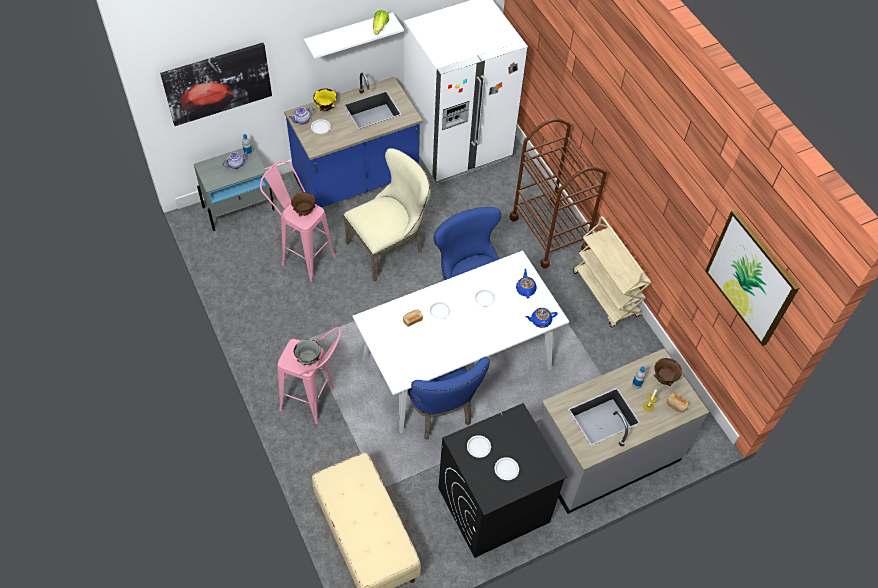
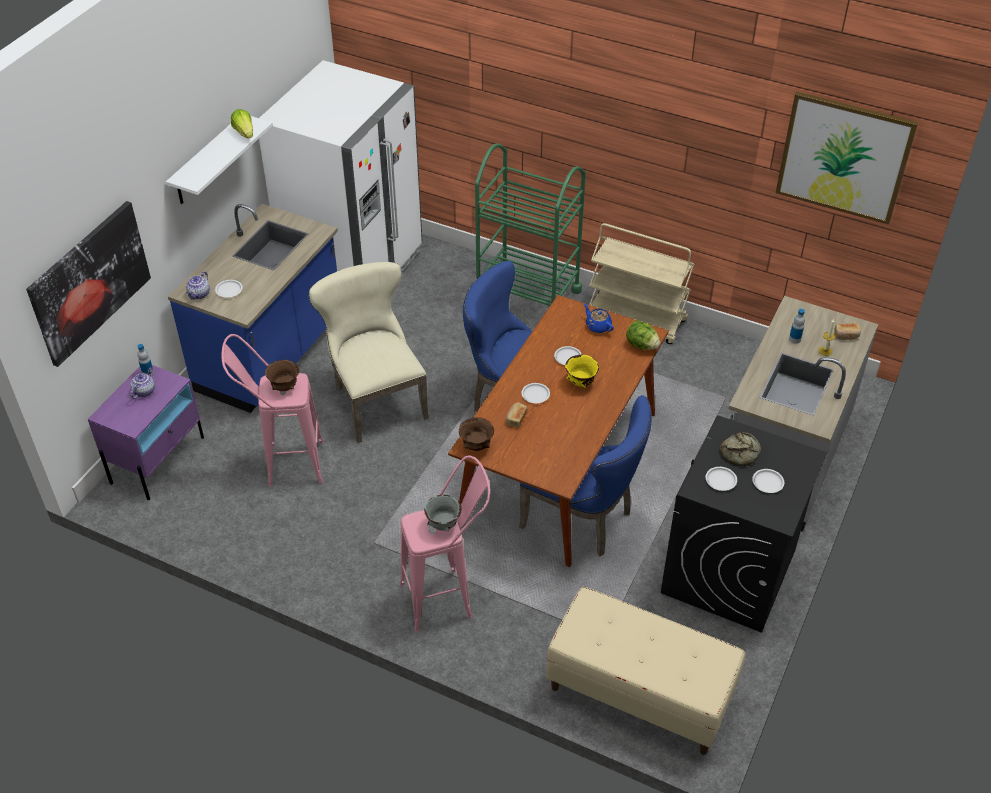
camera: 35 degrees left, 10 degrees down
(239, 208) = (158, 459): grey nightstand -> purple nightstand
(325, 108) = (215, 269): yellow bowl -> yellow bowl (581, 383)
(389, 247) = (375, 399): beige chair -> beige chair turned 45 degrees counterclockwise
(456, 365) = (559, 467): white dining table -> brown dining table
(511, 438) = (741, 453): none -> bread
(540, 321) = (641, 345): blue teapot -> lettuce
(549, 233) = (527, 296): brown cart -> green cart
(663, 378) = (812, 320): brown bowl -> brown bowl (476, 446)

